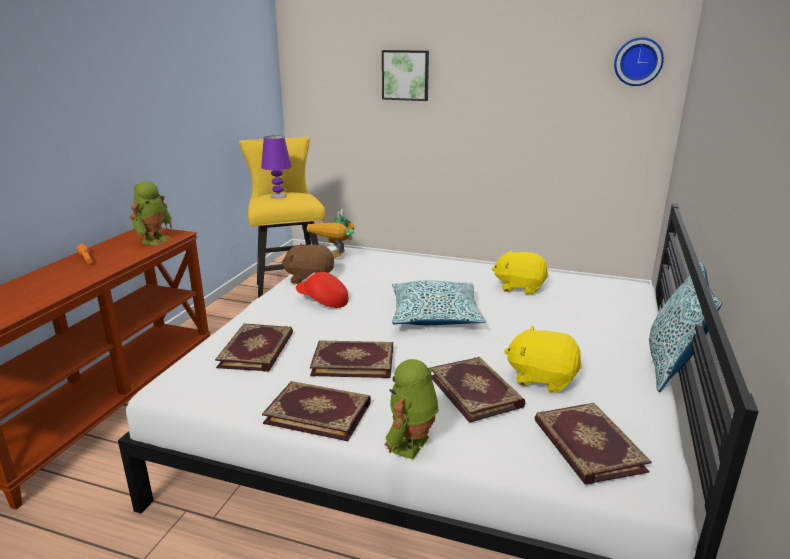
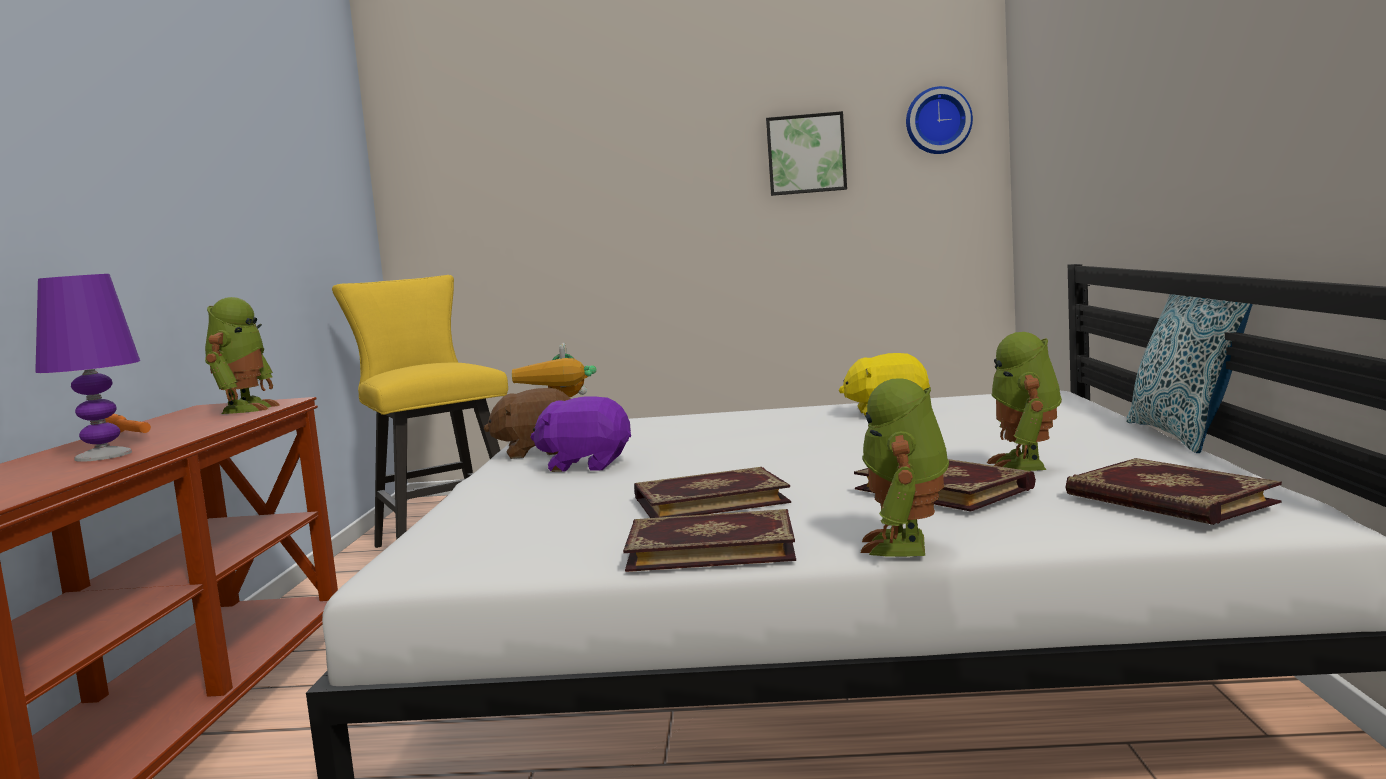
camera: 15 degrees left, 15 degrees down
(258, 350) = (527, 517): book -> none
(278, 196) = (419, 365): purple table lamp -> purple table lamp (104, 455)
(322, 301) = (586, 465): red cap -> purple plush toy
(405, 75) = (593, 176): picture -> picture (806, 154)
(435, 315) = (790, 449): pillow -> none
(542, 378) = (1026, 464): yellow plush toy -> toy robot

